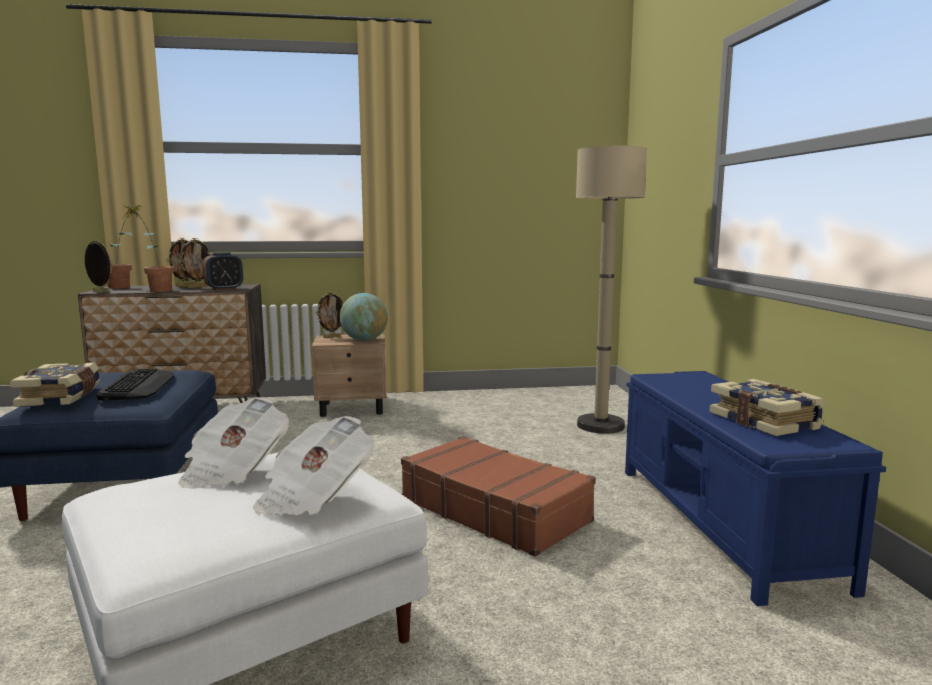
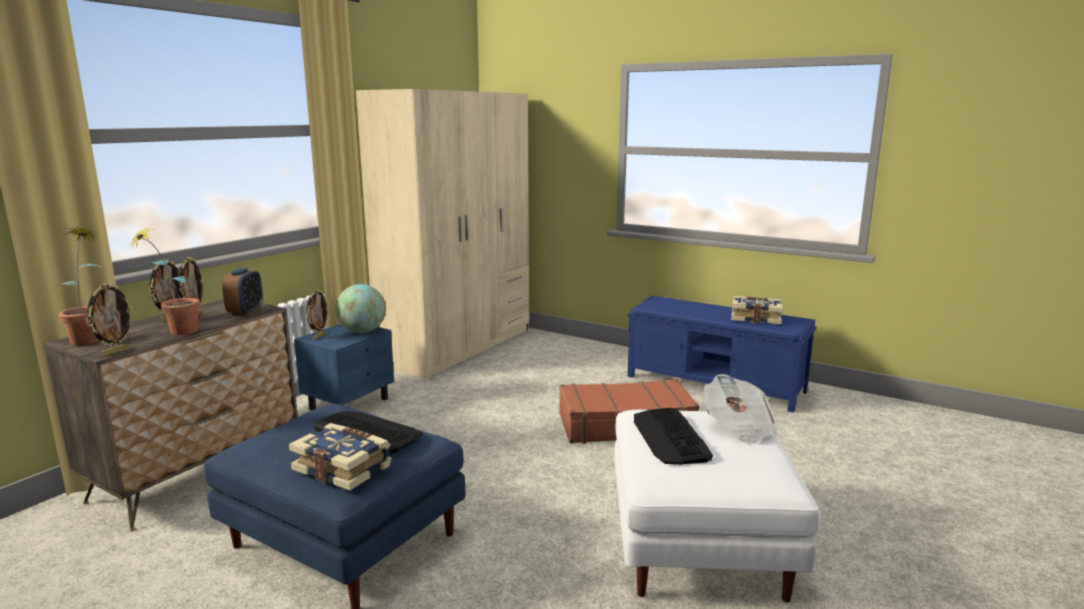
camera: 50 degrees left, 5 degrees up
(100, 292) = (116, 352): picture frame -> picture frame turned 150 degrees clockwise
(233, 470) = (670, 437): newspaper -> keyboard
(353, 408) = (350, 403): beige nightstand -> blue nightstand
(531, 397) = (458, 346): none -> beige wardrobe
(600, 426) = (548, 352): beige floor lamp -> none

